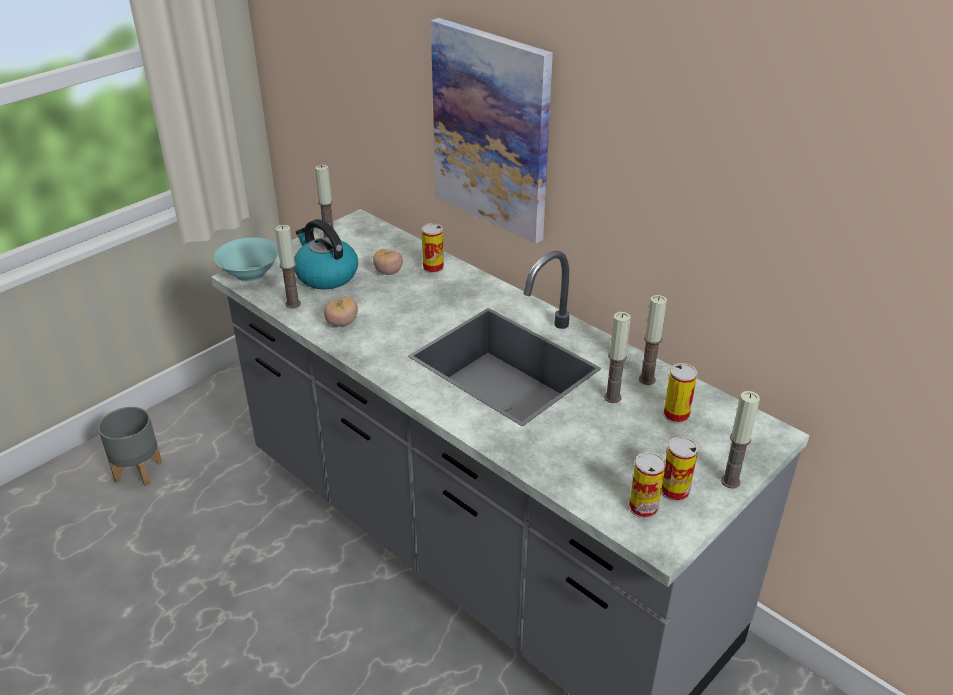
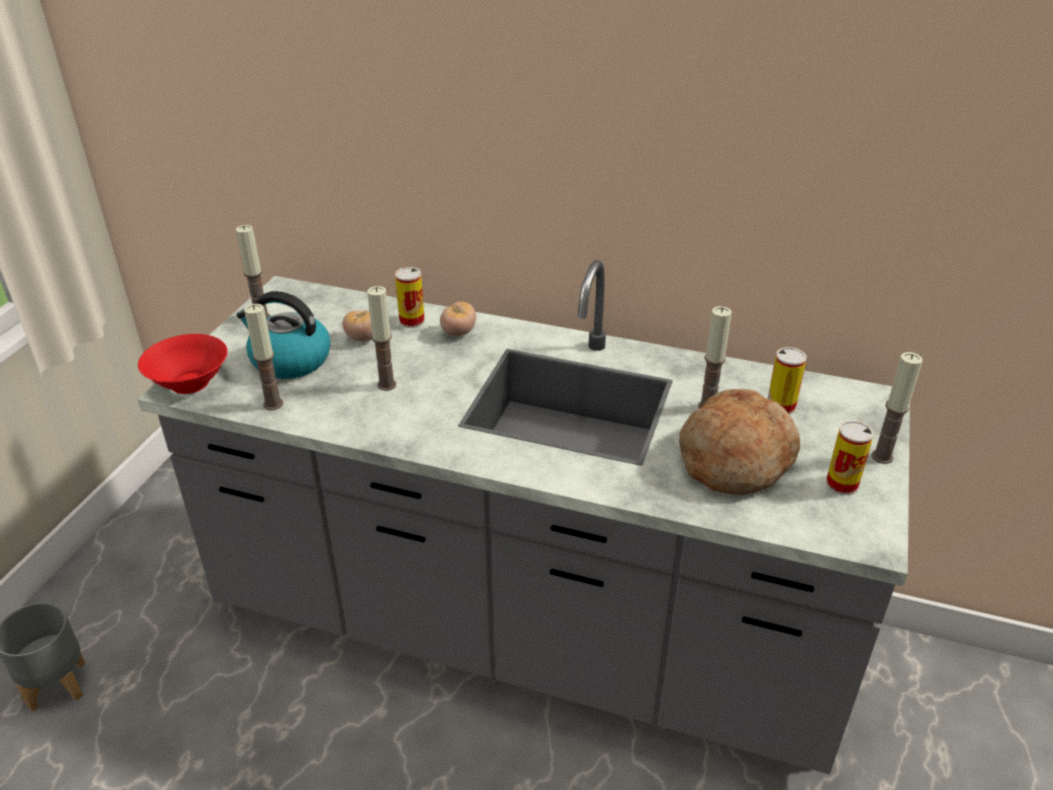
camera: 25 degrees left, 0 degrees up
(249, 274) = (188, 383): turquoise bowl -> red bowl
(342, 323) = (351, 410): tomato -> tomato (458, 332)
(492, 130) = (468, 140): picture -> none
(600, 443) = (734, 458): none -> bread
(643, 508) = (827, 511): can -> none
(647, 379) = (725, 379): candle -> candle (386, 385)

